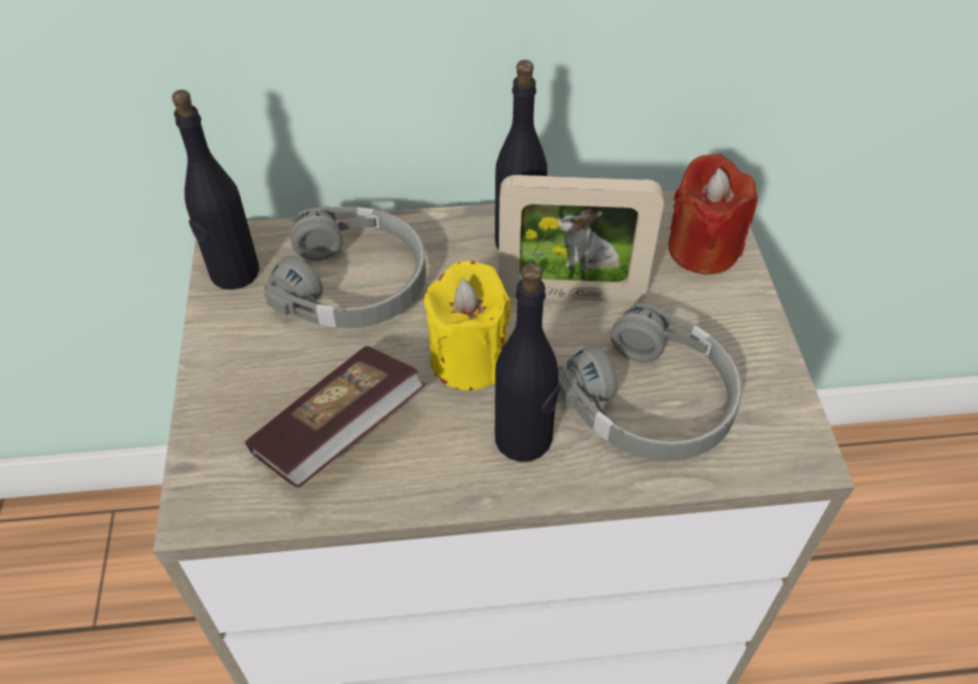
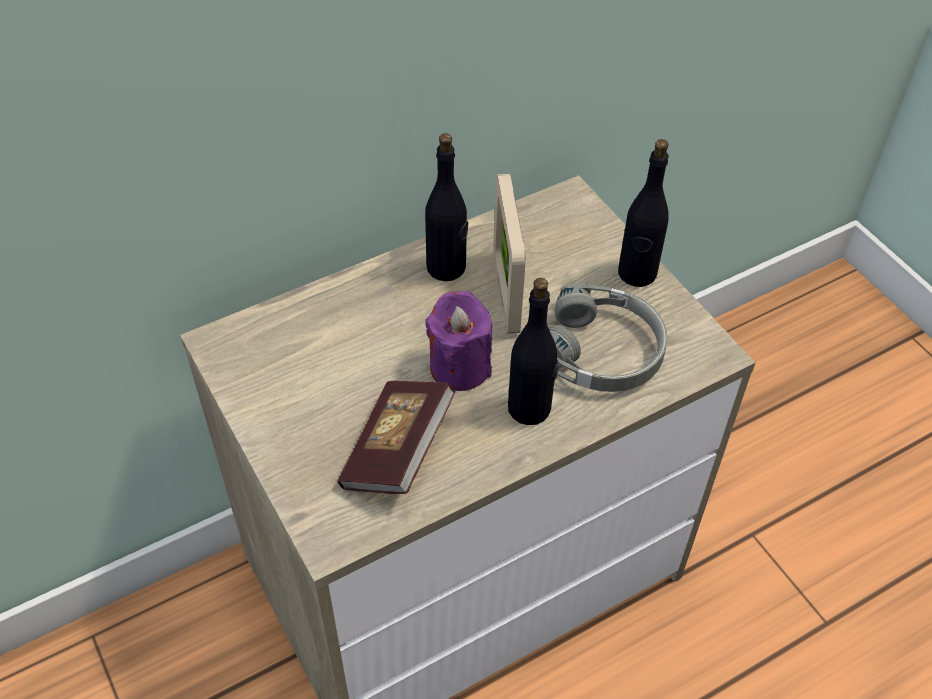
camera: 25 degrees left, 0 degrees up
(234, 272) = (238, 363): black bottle -> black bottle (637, 273)
(355, 283) = (340, 339): grey headphones -> none
(469, 359) = (459, 367): yellow candle -> purple candle
(571, 293) = (505, 294): picture frame -> picture frame turned 105 degrees clockwise
(702, 249) = (581, 230): red candle -> none

